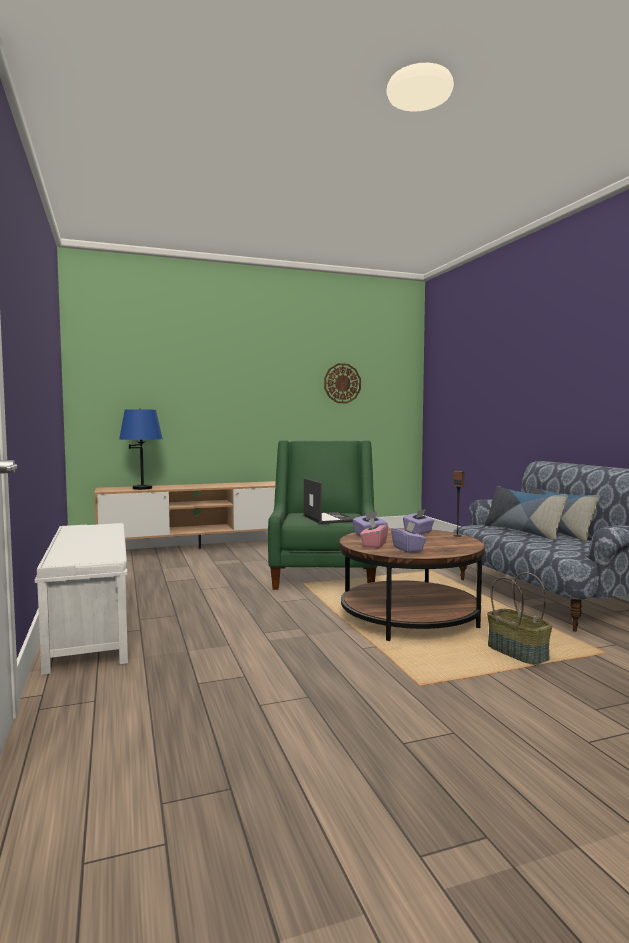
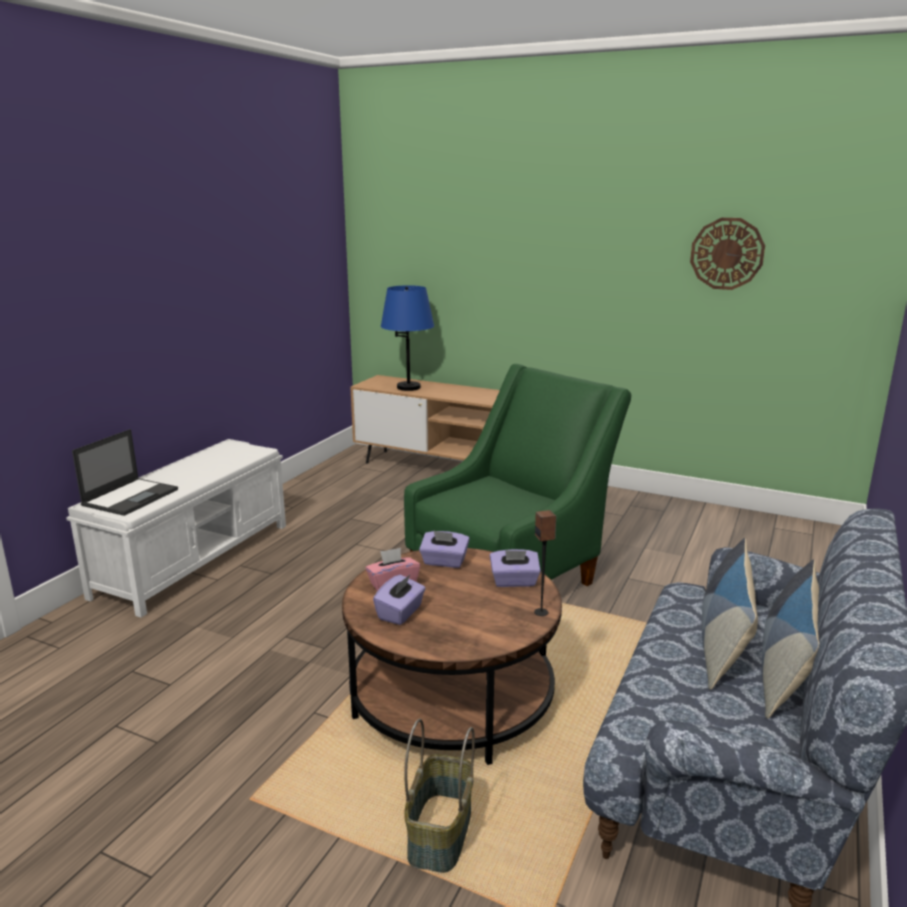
camera: 45 degrees right, 15 degrees up
(328, 518) = (492, 505): laptop -> laptop (131, 497)

